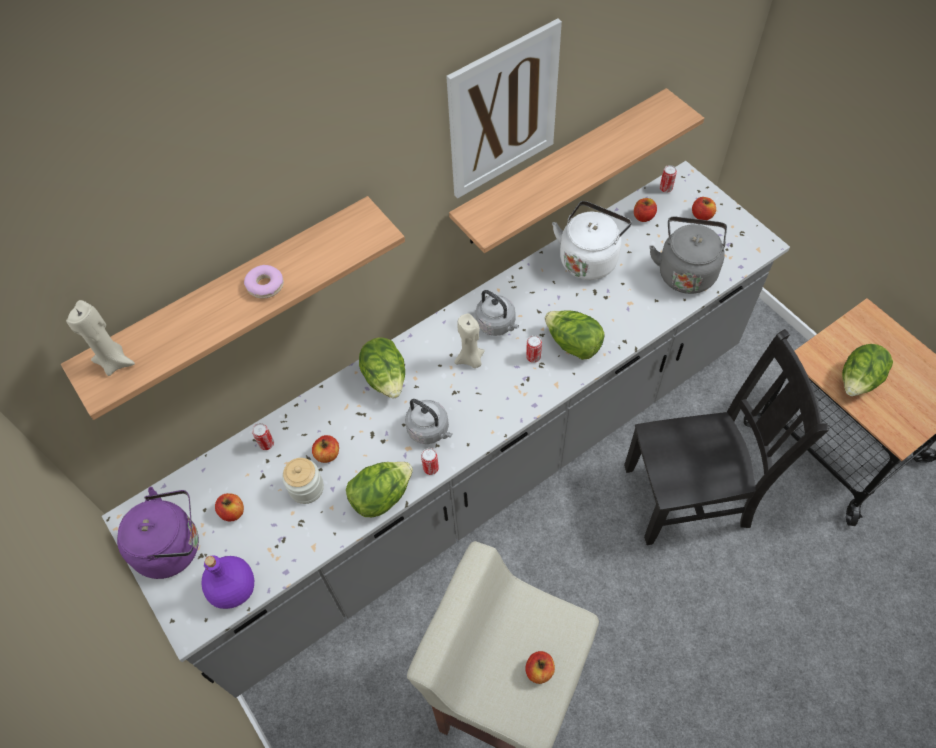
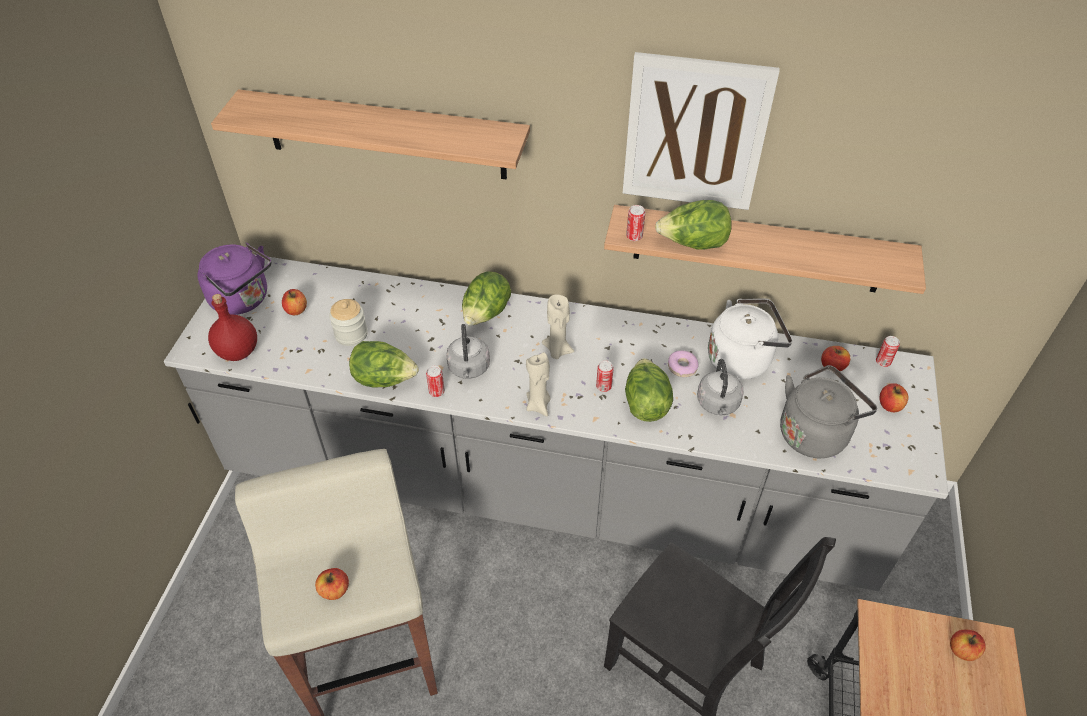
camera: 45 degrees right, 10 degrees down
(115, 361) = (261, 107): beige candle -> beige candle (538, 405)
(234, 590) = (237, 352): purple bottle -> red bottle
(265, 285) = (393, 128): donut -> donut (682, 367)
(266, 444) = (366, 290): can -> can (634, 236)
(327, 454) = (389, 326): apple -> apple (962, 650)
(497, 324) = (608, 344): grey kettle -> grey kettle (718, 404)
(858, 381) = (905, 683): lettuce -> lettuce (693, 244)

